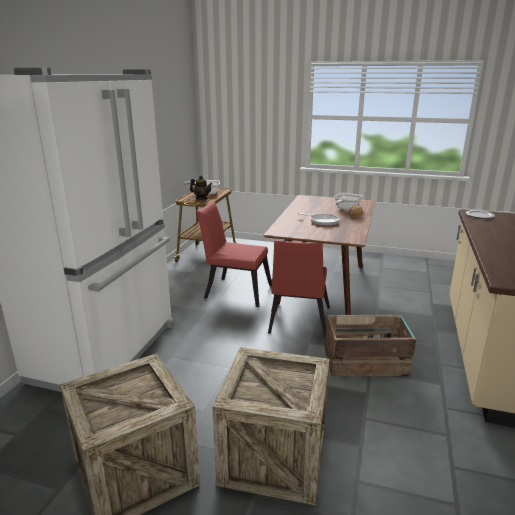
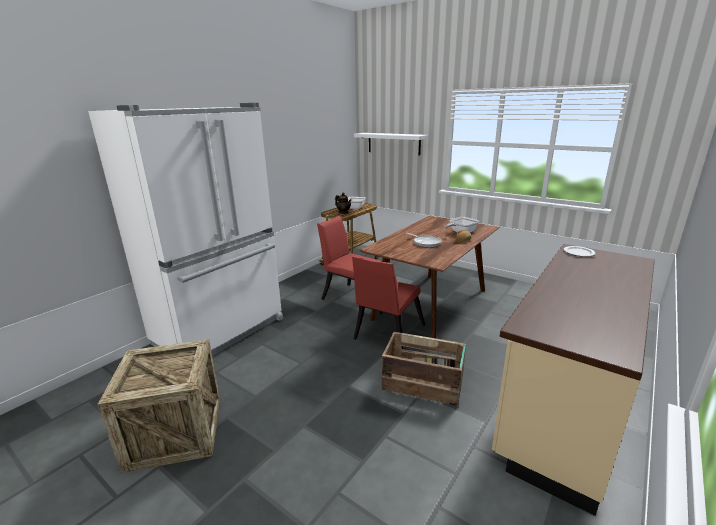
camera: 20 degrees right, 0 degrees up
(244, 119) = (393, 143): none -> white shelf
(274, 456) = (283, 448): crate -> none

